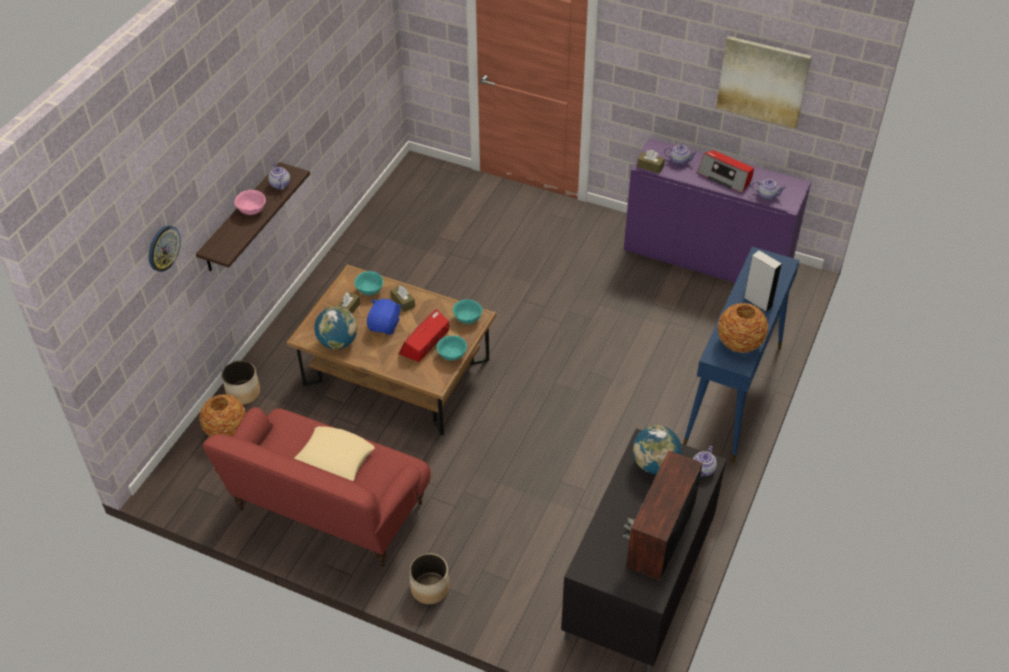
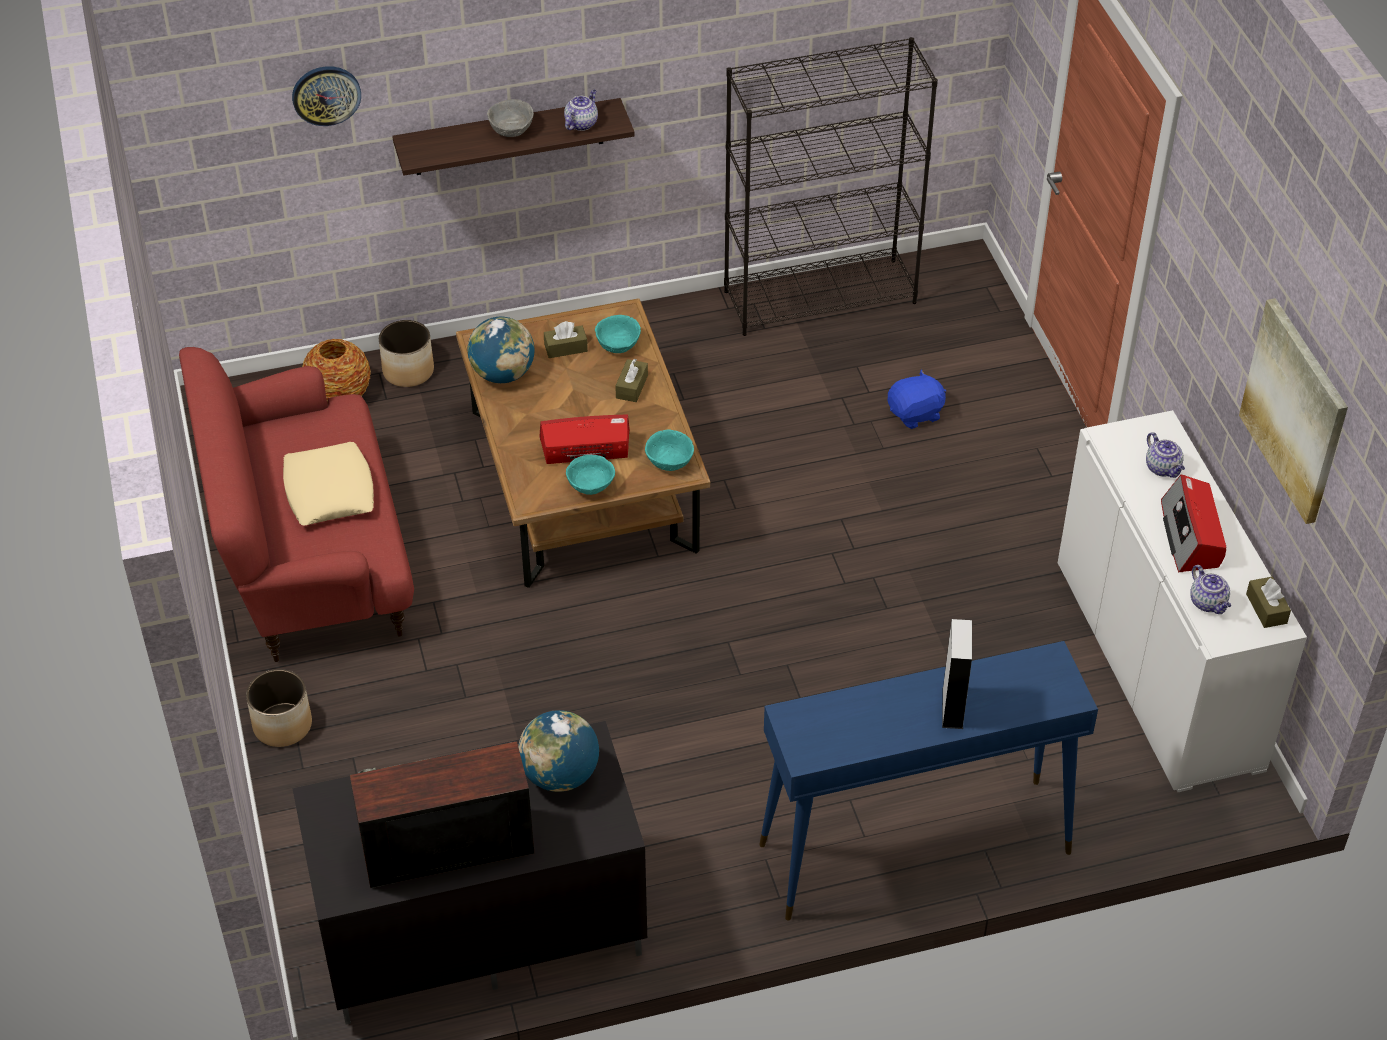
camera: 50 degrees right, 0 degrees up
(252, 210) = (512, 130): pink bowl -> grey bowl
(379, 220) = (821, 296): none -> black bookcase
(385, 325) = (574, 396): blue plush toy -> blue plush toy (915, 414)
(650, 166) = (1111, 445): brown tissue box -> brown tissue box (1266, 608)
(703, 470) = (600, 831): teapot -> none
(707, 258) = (1157, 665): purple cabinet -> white cabinet
(739, 343) = (844, 730): vase -> none

